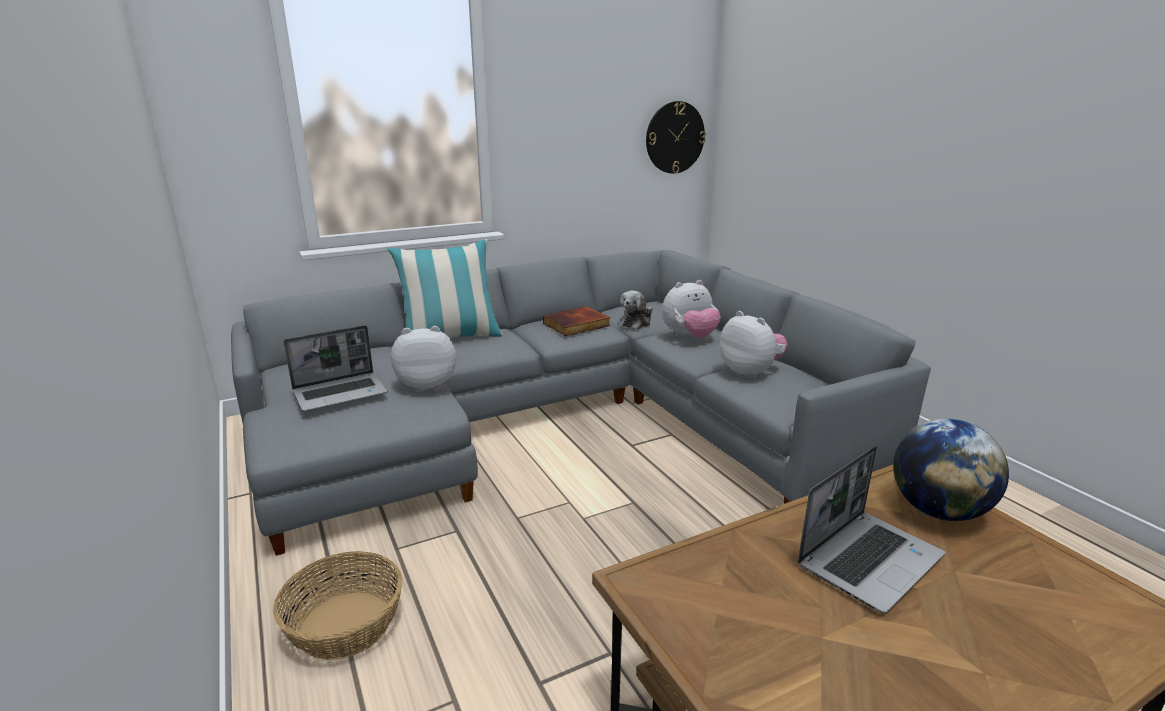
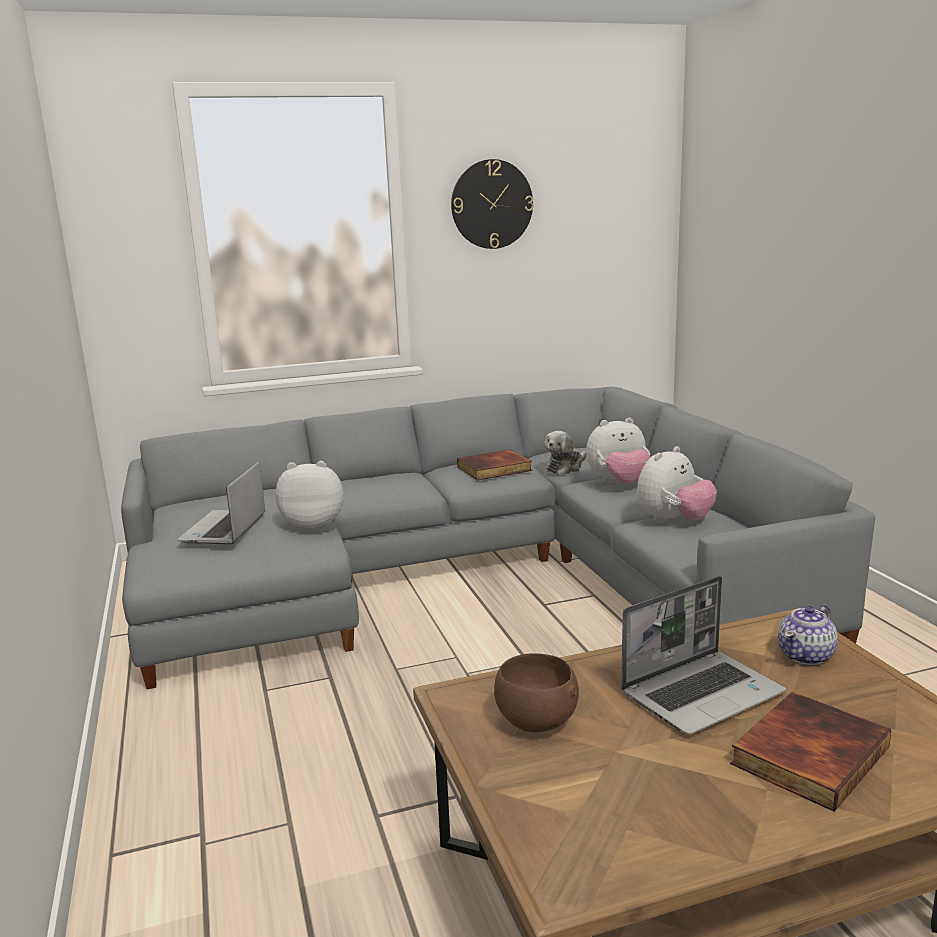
camera: 10 degrees right, 5 degrees down
(341, 393) = (224, 529): laptop -> laptop turned 120 degrees clockwise
(346, 624) = (201, 752): basket -> none
(451, 338) = (353, 480): pillow -> none
(675, 137) = (627, 257): wall clock -> wall clock (491, 204)
(729, 607) = (535, 721): none -> brown bowl
(750, 372) = (673, 521): plush toy -> plush toy turned 75 degrees clockwise
(938, 511) = (806, 655): globe -> teapot
(998, 625) = (807, 753): none -> book

